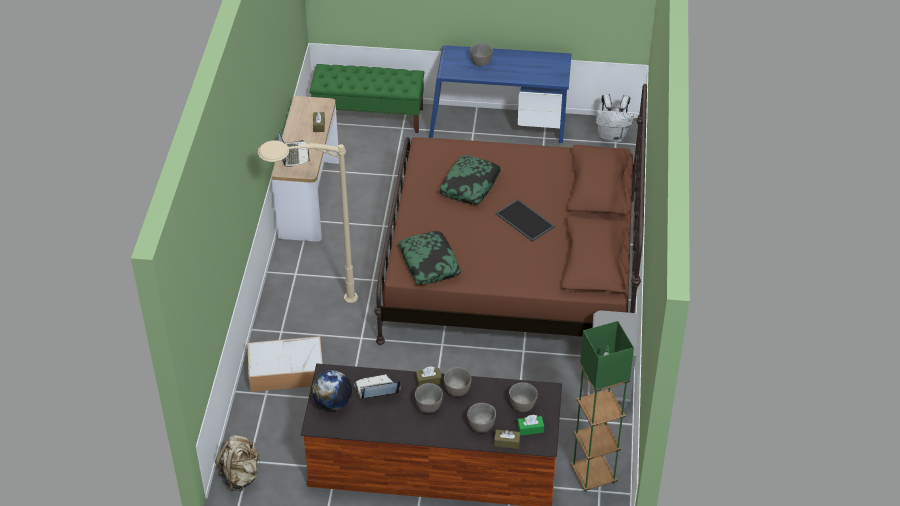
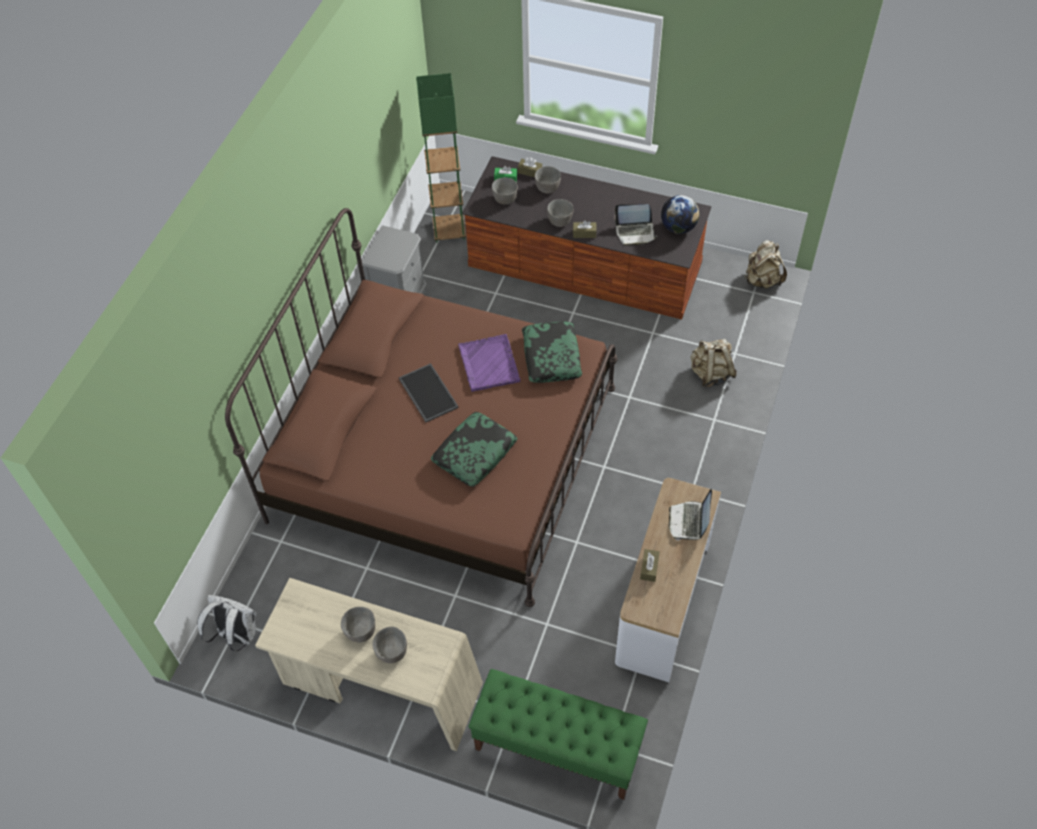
camera: 165 degrees left, 10 degrees up
(287, 370) = (710, 374): storage box -> beige backpack
(307, 304) = (682, 448): beige floor lamp -> none
(429, 406) = (589, 211): grey bowl -> grey bowl (360, 631)
(482, 249) = (489, 364): none -> purple tray
(498, 126) = (380, 687): blue desk -> beige desk

